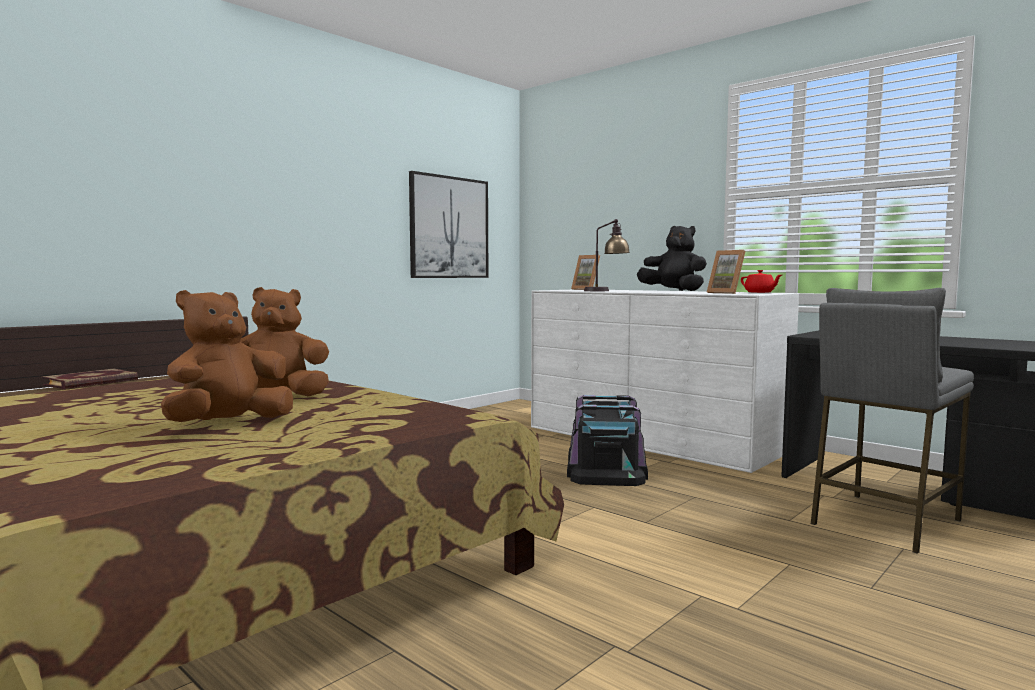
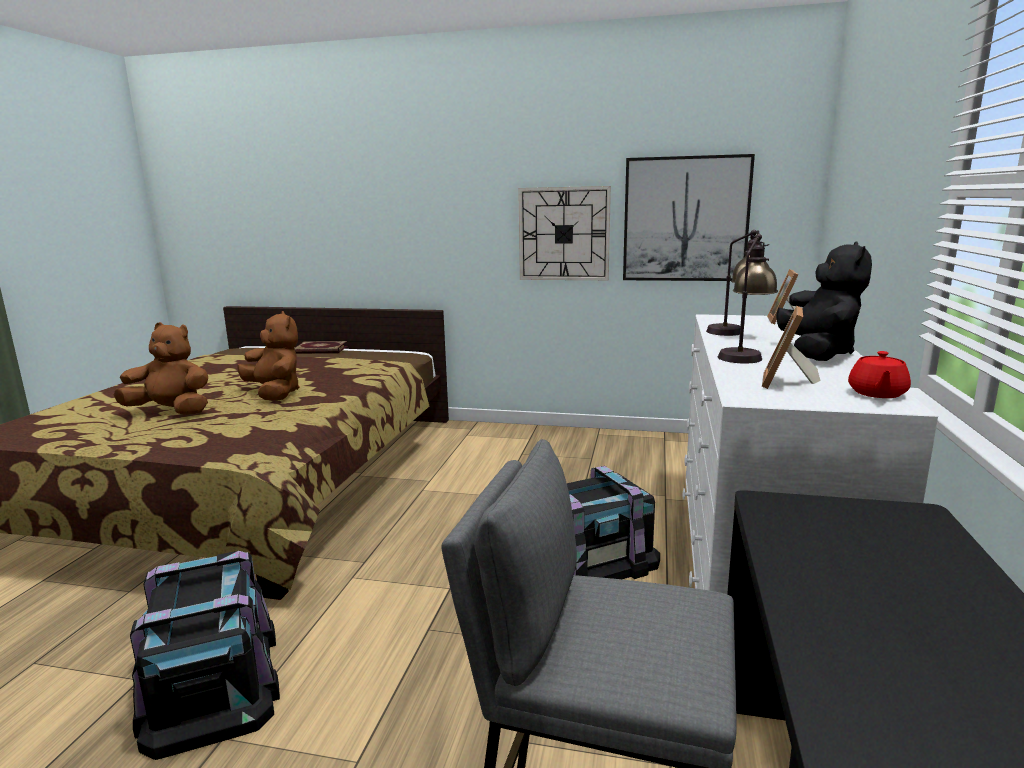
camera: 60 degrees right, 10 degrees up
(363, 234) = (564, 234): none -> wall clock
(648, 607) = (213, 680): none -> black storage box
(659, 292) = (744, 354): none -> table lamp

